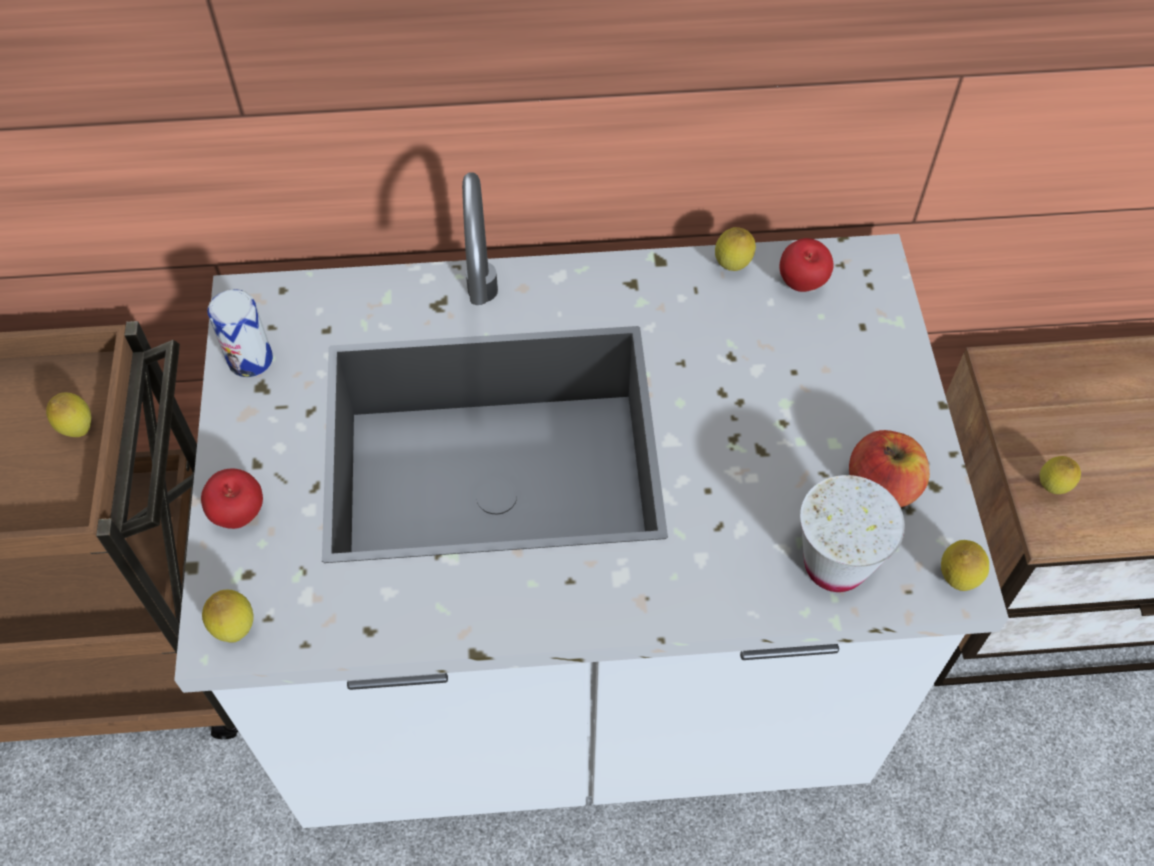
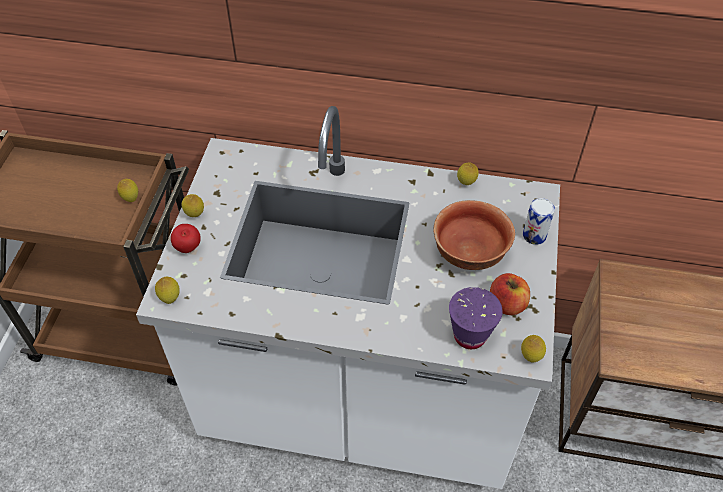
camera: 15 degrees right, 5 degrees down
(250, 359) = (215, 179): can -> can (534, 235)
(780, 400) = (469, 252): none -> bowl
(801, 285) = (499, 199): apple -> none
(835, 565) = (470, 336): white cup -> purple cup
(1051, 488) = (623, 340): lemon -> lemon (195, 215)

